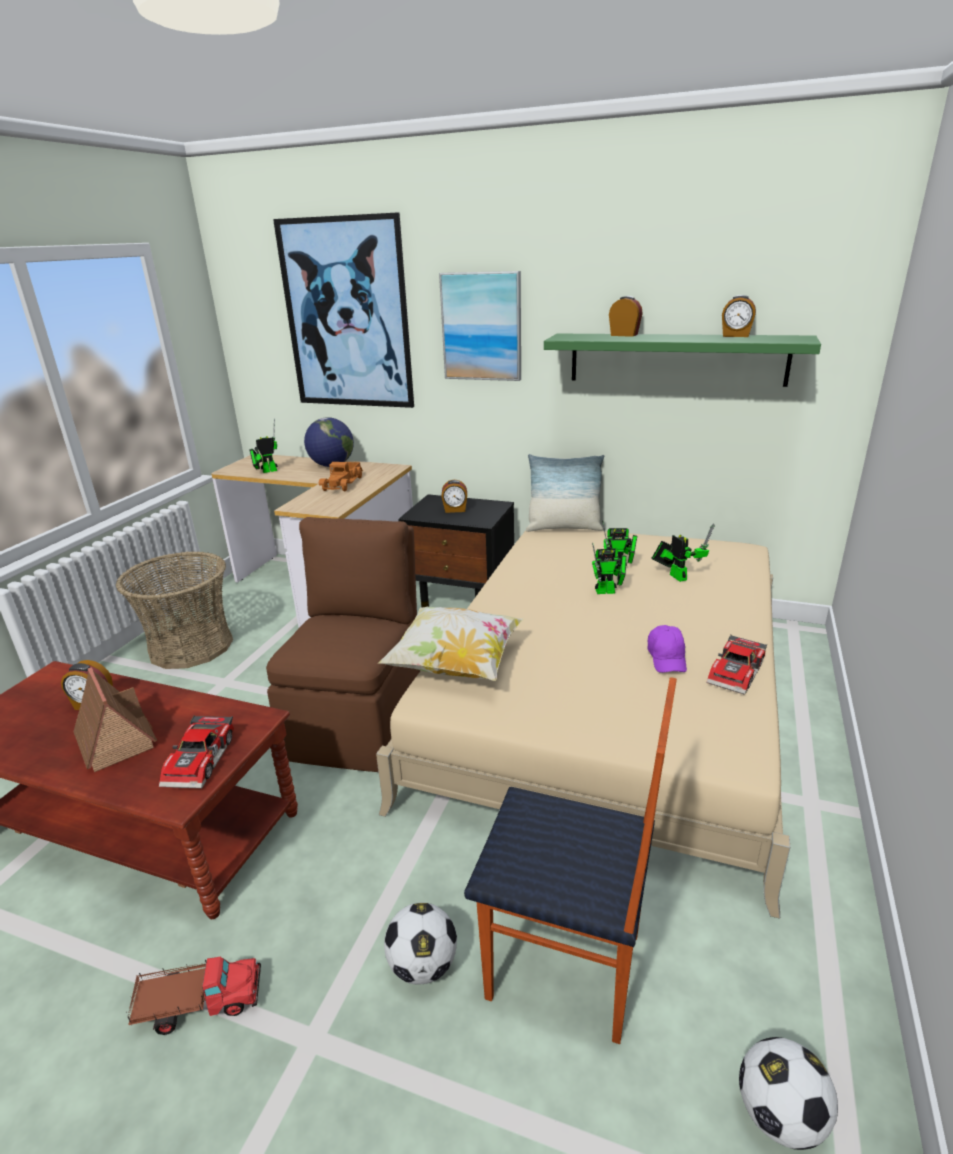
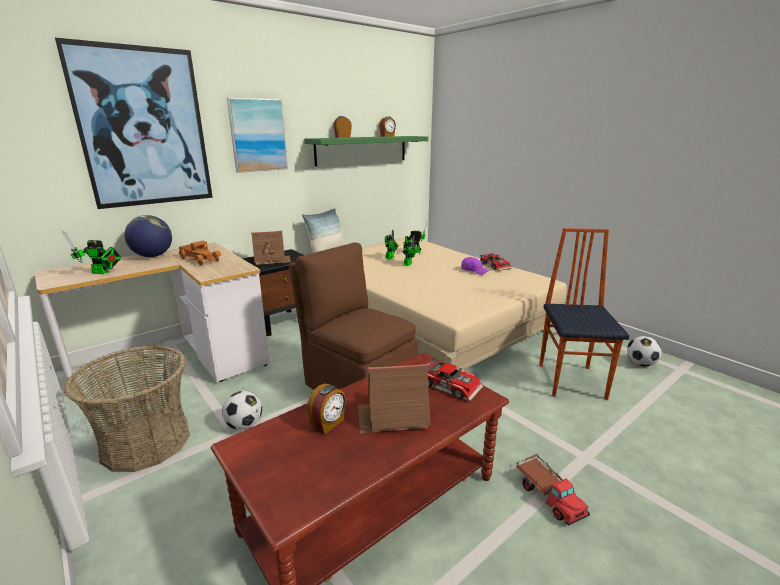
camera: 60 degrees left, 5 degrees down
(198, 1002) = (548, 495): toy truck -> toy truck turned 135 degrees clockwise
(267, 471) = (102, 273): toy robot -> toy robot turned 90 degrees counterclockwise
(423, 965) = (555, 414): football -> football (244, 425)
(455, 510) = (272, 260): alarm clock -> toy house
(455, 665) = (430, 305): pillow -> none
(565, 969) = (572, 380): chair -> chair turned 45 degrees counterclockwise

